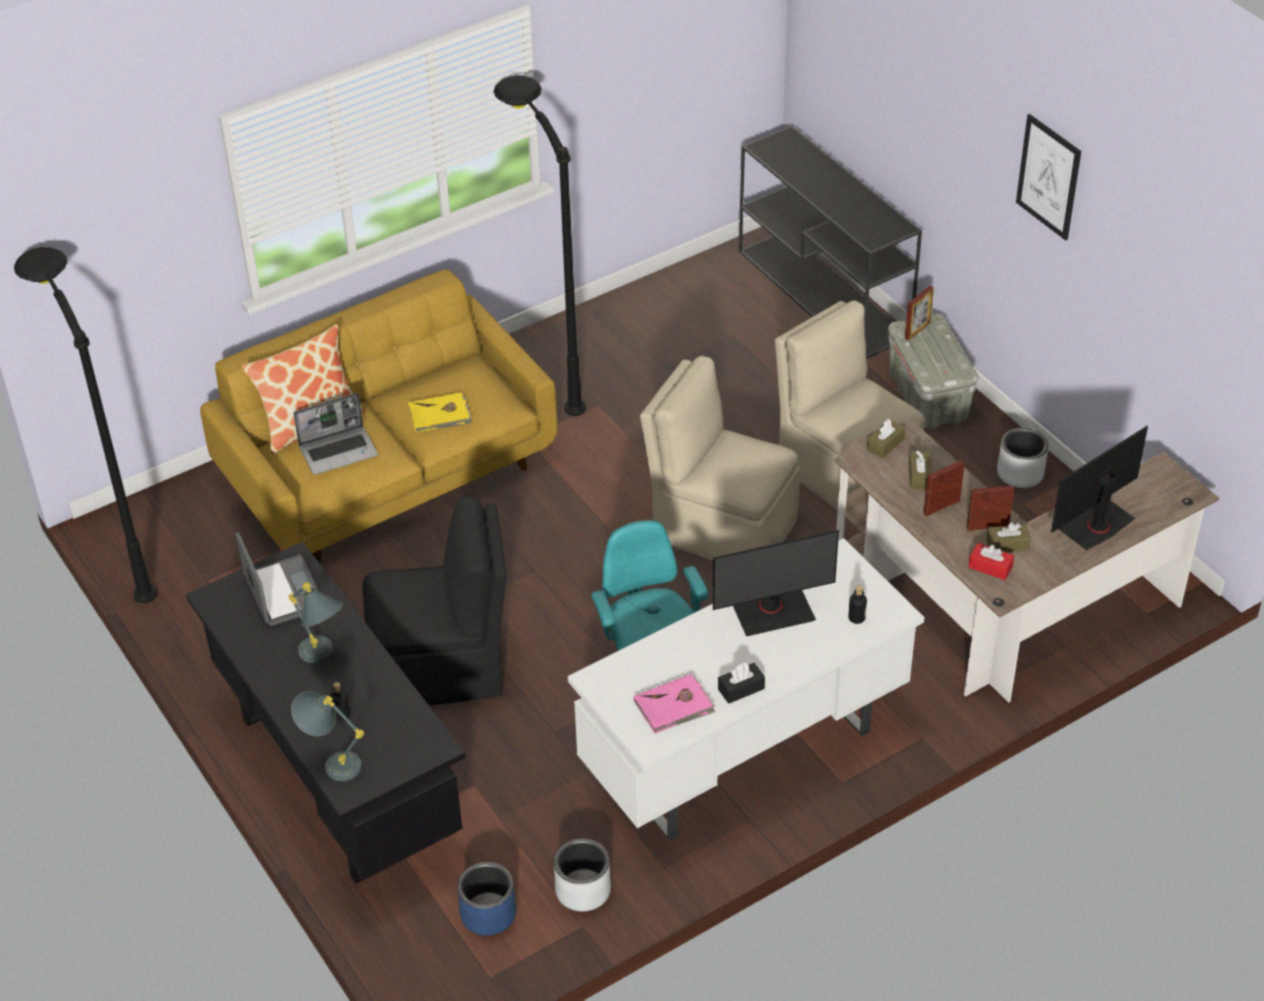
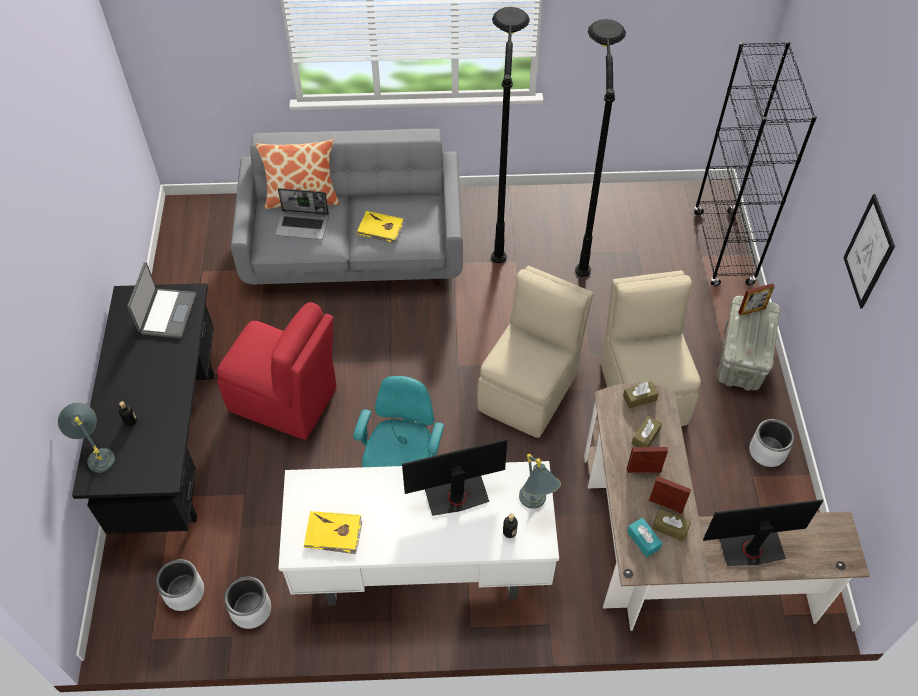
camera: 30 degrees right, 10 degrees up
(120, 549) = (173, 227): black floor lamp -> black floor lamp (581, 233)
(324, 657) = (153, 373): grey table lamp -> grey table lamp (535, 505)
(389, 474) = (355, 249): yellow sofa -> grey sofa
(441, 669) = (285, 400): black chair -> red chair
(487, 914) = (184, 592): blue planter -> grey planter
(674, 706) = (333, 533): pink book -> yellow book
(721, 528) = (529, 390): beige chair -> beige chair turned 60 degrees clockwise
(741, 689) = (387, 545): black tissue box -> none
(772, 610) = (455, 493): monitor -> monitor turned 150 degrees clockwise
(825, 294) = (723, 248): black console table -> black bookcase
(990, 567) = (643, 540): red tissue box -> turquoise tissue box

